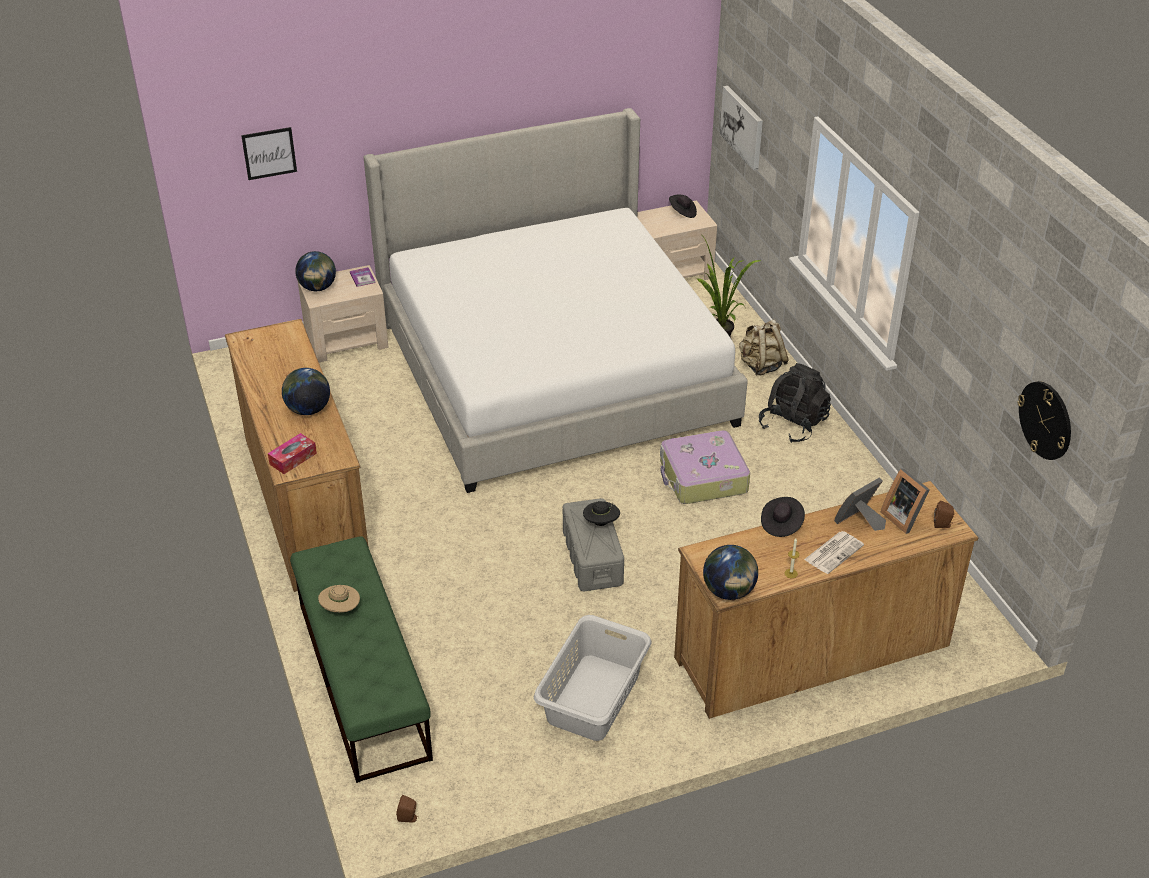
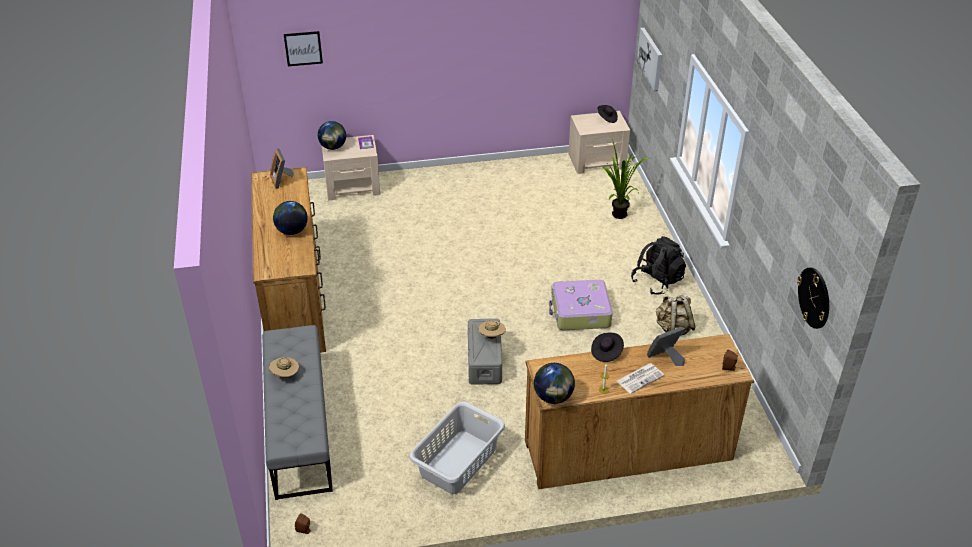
camera: 10 degrees right, 0 degrees up
(293, 459) = (271, 264): tissue box -> none
(362, 678) = (299, 426): green bench -> grey bench
(553, 370) = (492, 223): bed -> none
(601, 523) = (492, 336): black hat -> beige hat
(761, 366) = (644, 236): beige backpack -> beige backpack (673, 328)
(903, 517) = (700, 358): picture frame -> picture frame (282, 180)

